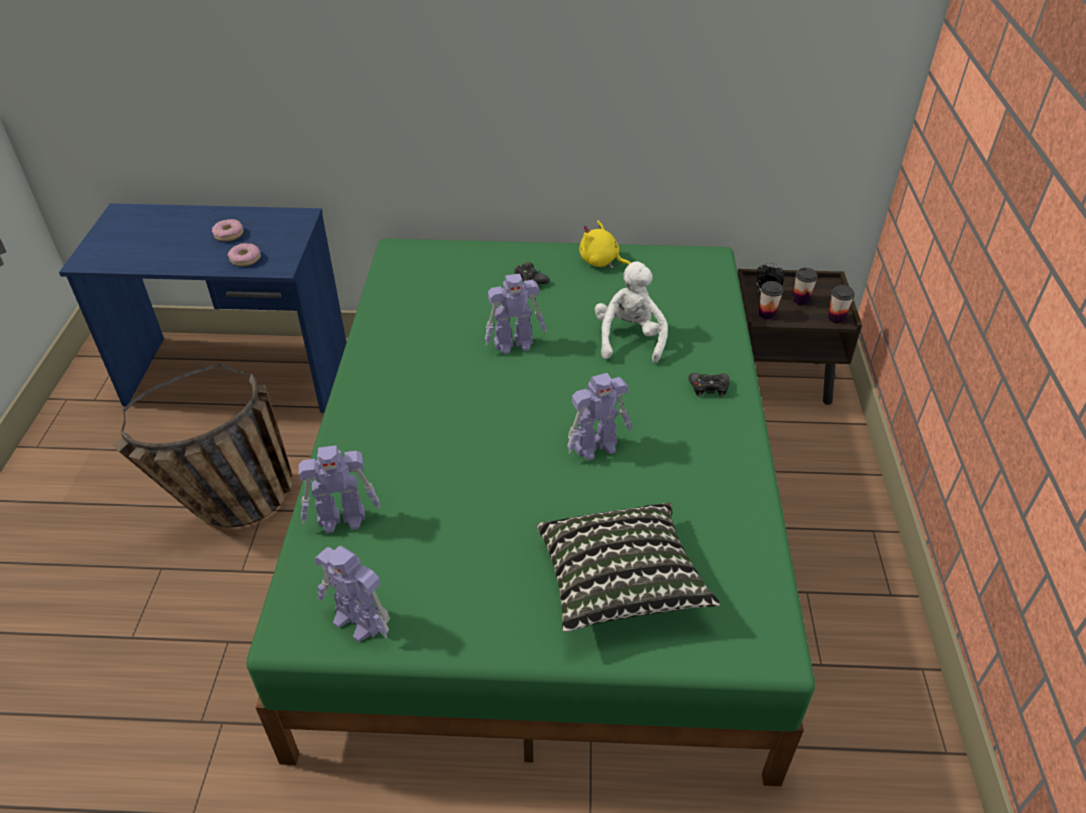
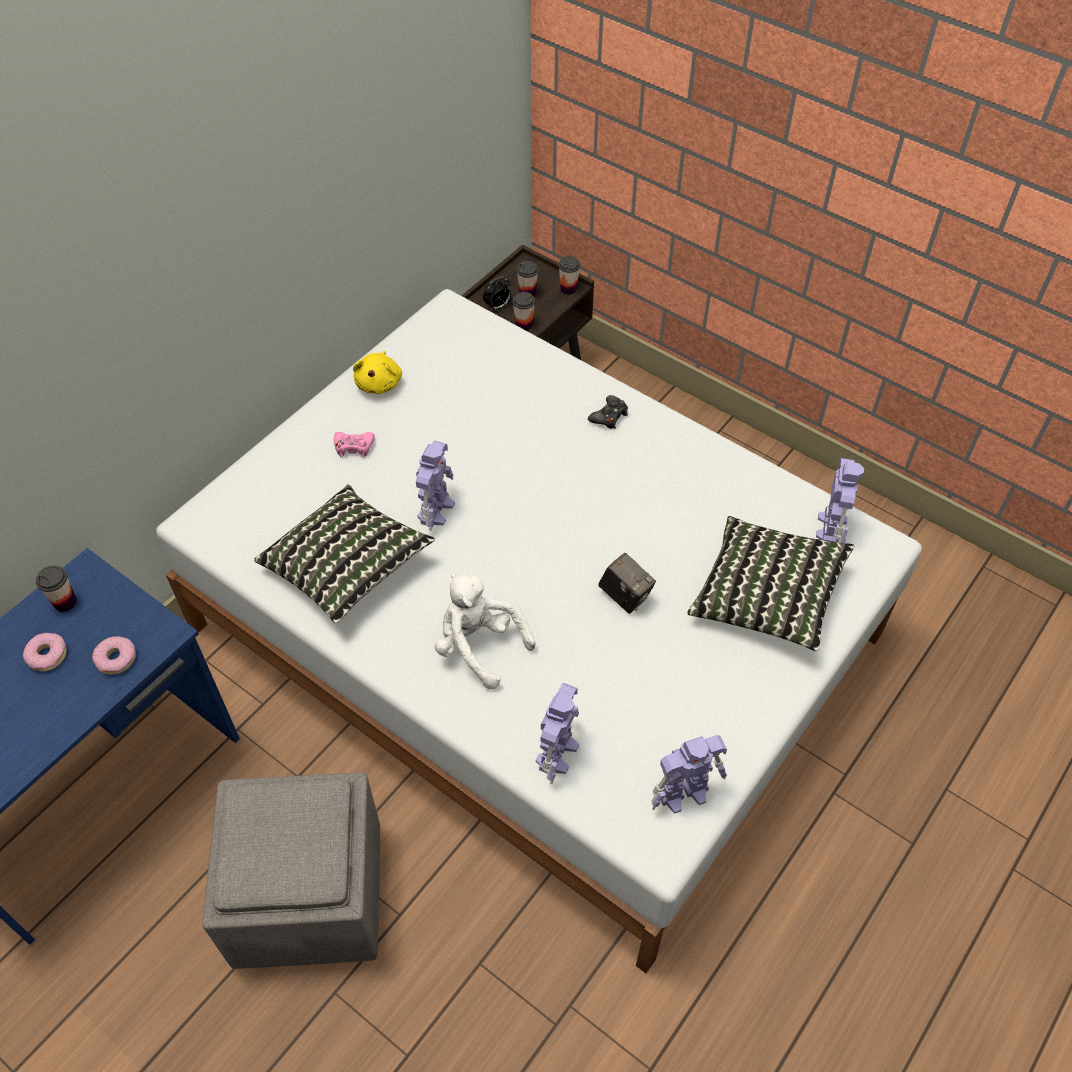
camera: 55 degrees left, 10 degrees up
(229, 511) = (307, 893): basket -> grey ottoman
(273, 221) = (65, 602): none -> cup
(421, 328) = (347, 567): none -> pillow
(530, 279) = (354, 447): black game controller -> pink game controller
(531, 486) = (625, 596): none -> camera
(544, 517) = (535, 630): green bed -> white bed
(597, 446) = (615, 527): toy robot -> toy robot (831, 527)
(601, 262) = (379, 383): yellow plush toy -> yellow plush toy turned 60 degrees counterclockwise
(629, 338) = (504, 428): white plush toy -> white plush toy (479, 646)

